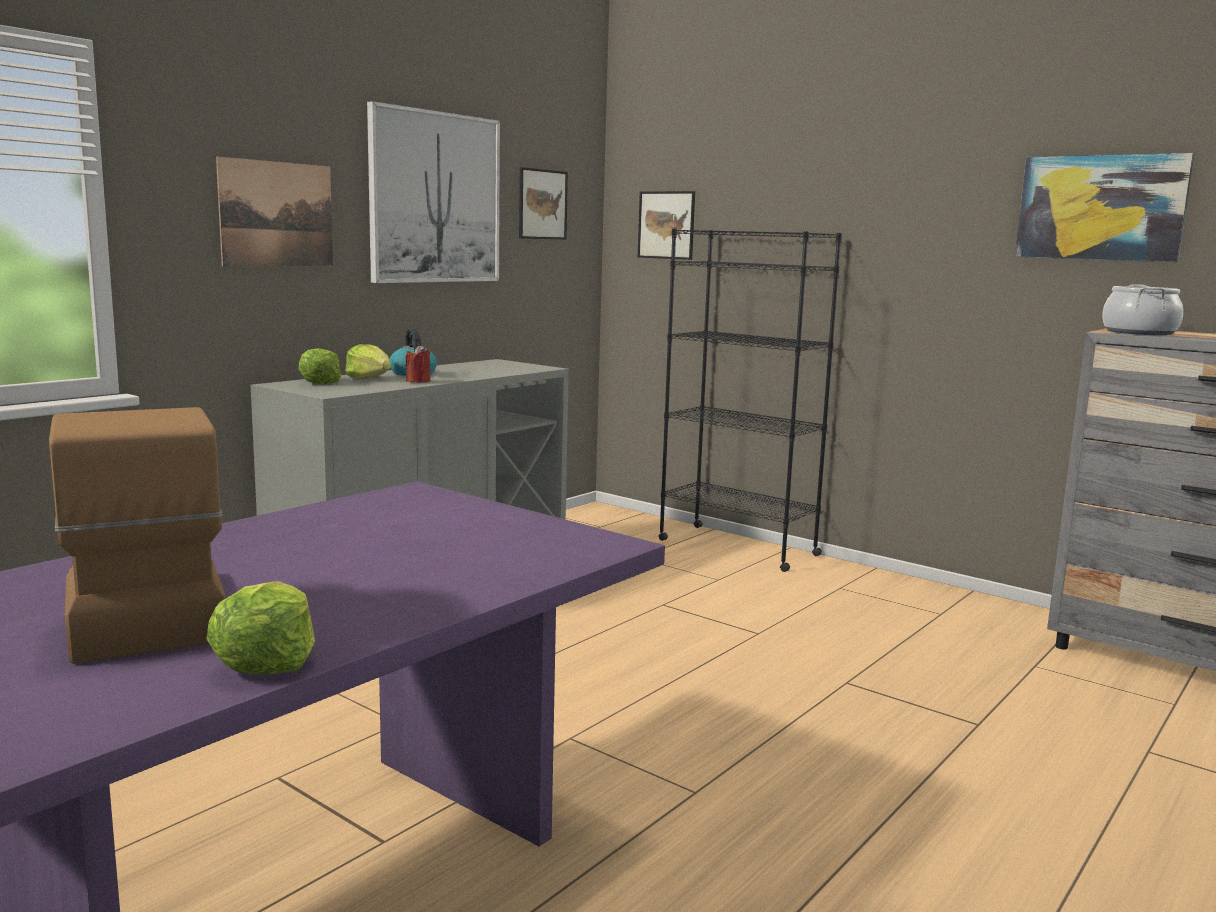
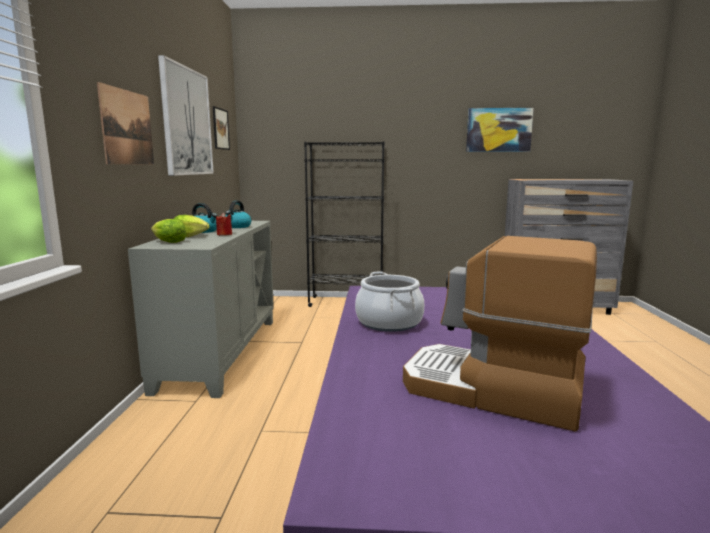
camera: 35 degrees left, 0 degrees up
(267, 661) = (628, 387): lettuce -> none
(481, 372) = (237, 227): none -> kettle
(666, 225) = (281, 141): picture -> none
(1139, 332) = (533, 179): cooking pot -> cooking pot (389, 322)

